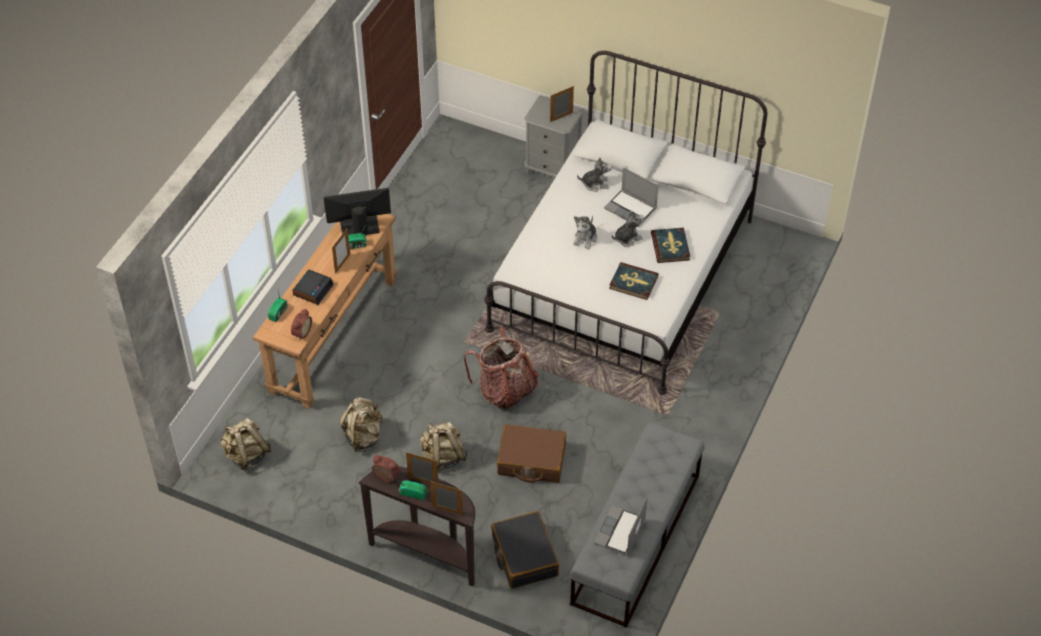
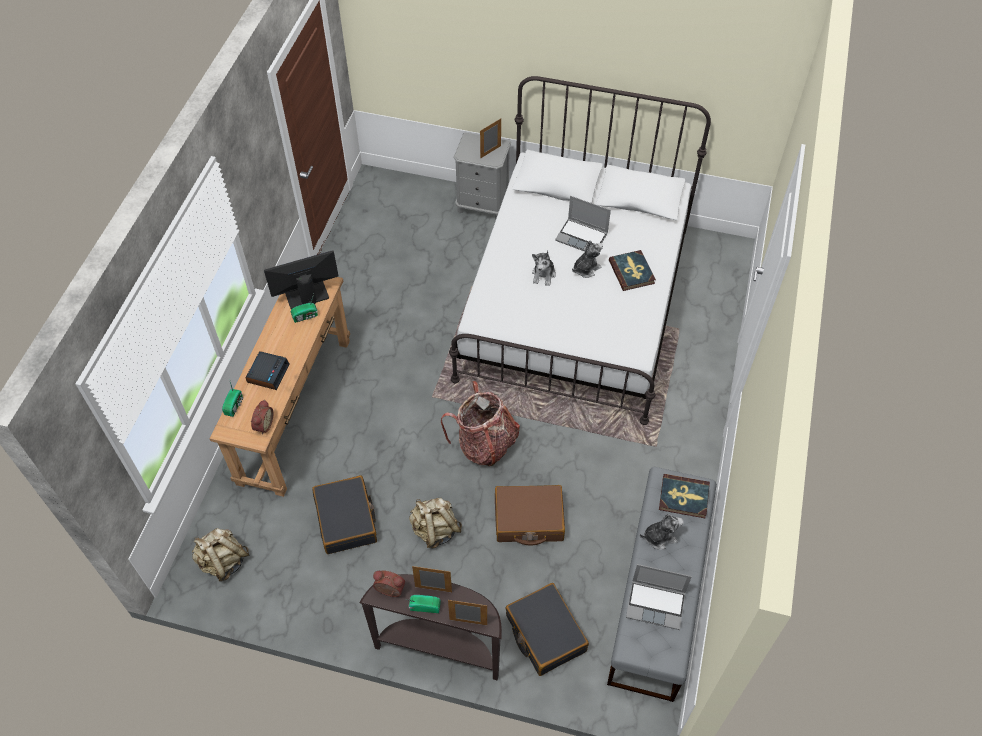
camera: 10 degrees left, 5 degrees up
(342, 264) = (295, 339): picture frame -> none
(363, 436) = (346, 520): beige backpack -> black suitcase
(595, 184) = (539, 216): plush toy -> plush toy (659, 537)
(620, 532) = (656, 604): laptop -> laptop turned 90 degrees counterclockwise
(633, 282) = (604, 316): book -> book (683, 497)

